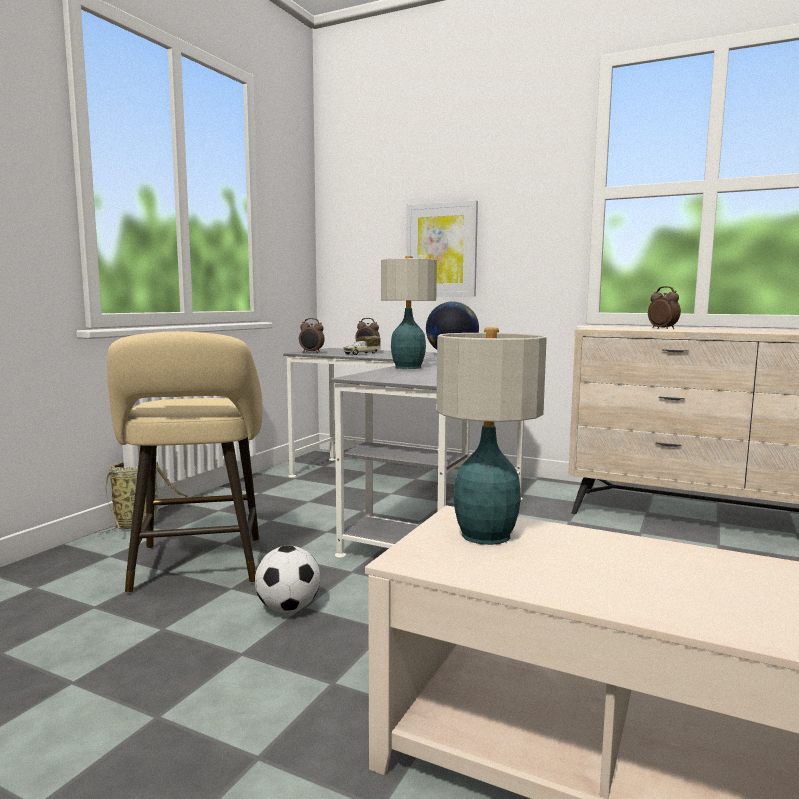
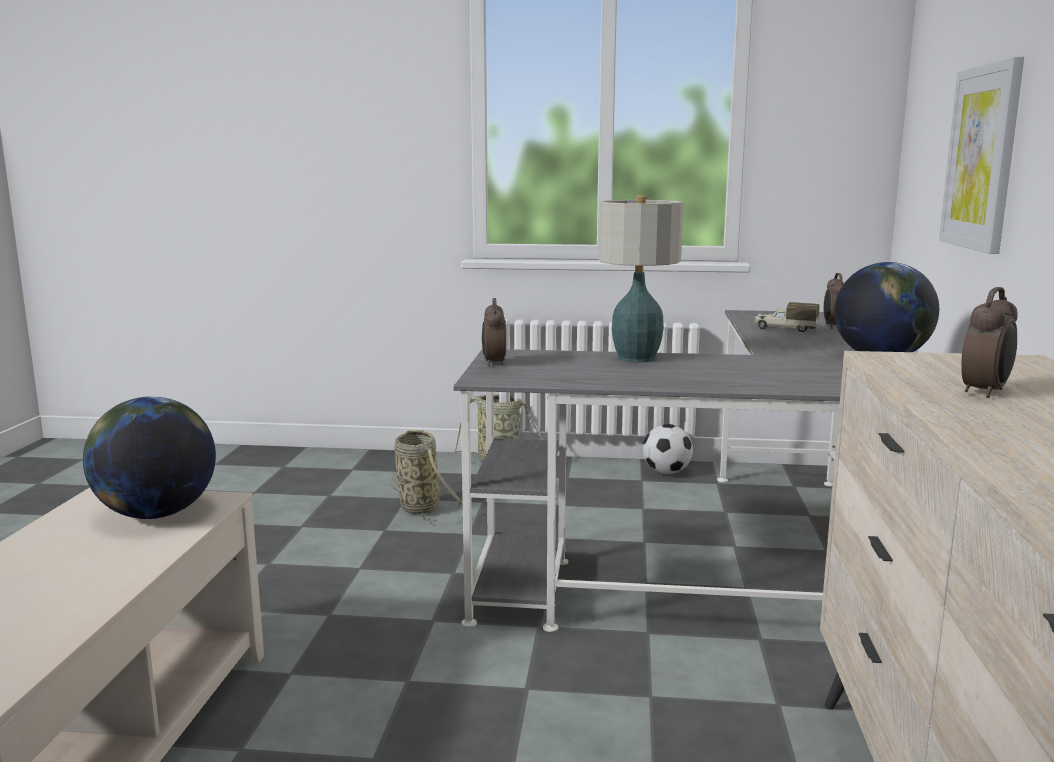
camera: 70 degrees right, 5 degrees up
(197, 568) = (418, 507): beige stool -> basket
(288, 608) = (354, 562): football -> football (666, 472)
(311, 352) = (753, 315): alarm clock -> alarm clock (493, 363)
(485, 536) = (156, 514): table lamp -> globe

